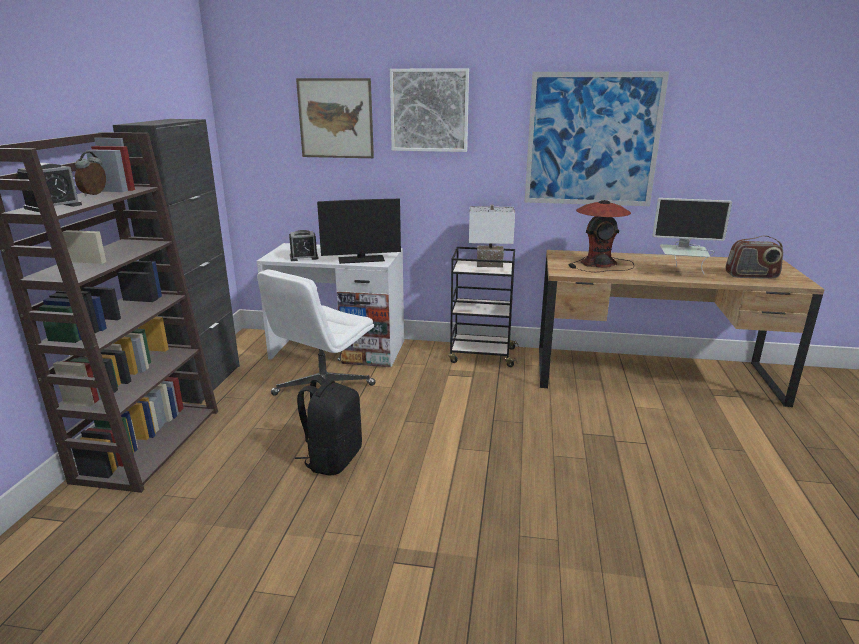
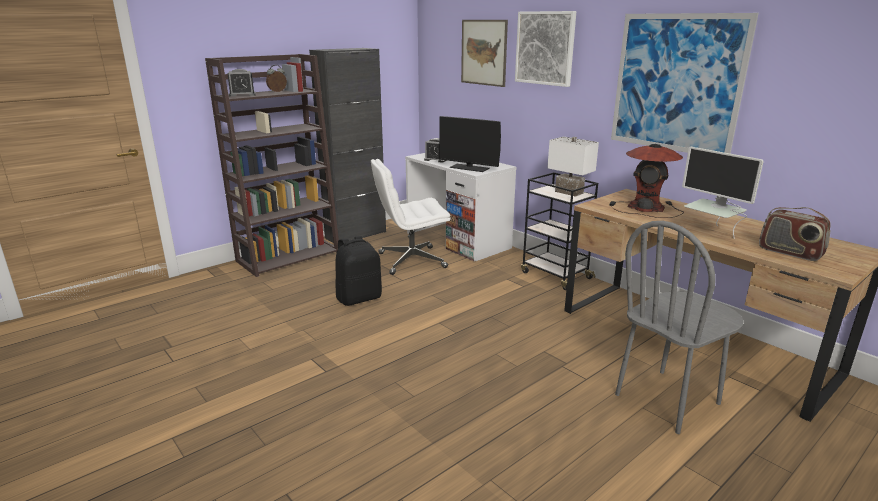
camera: 40 degrees right, 0 degrees up
(713, 432) = (668, 399): none -> grey chair

